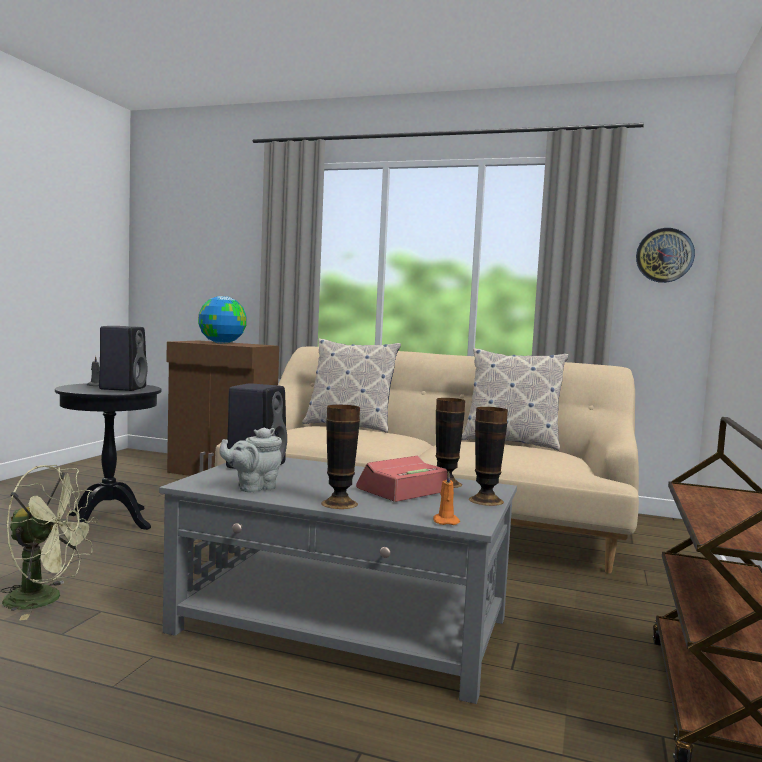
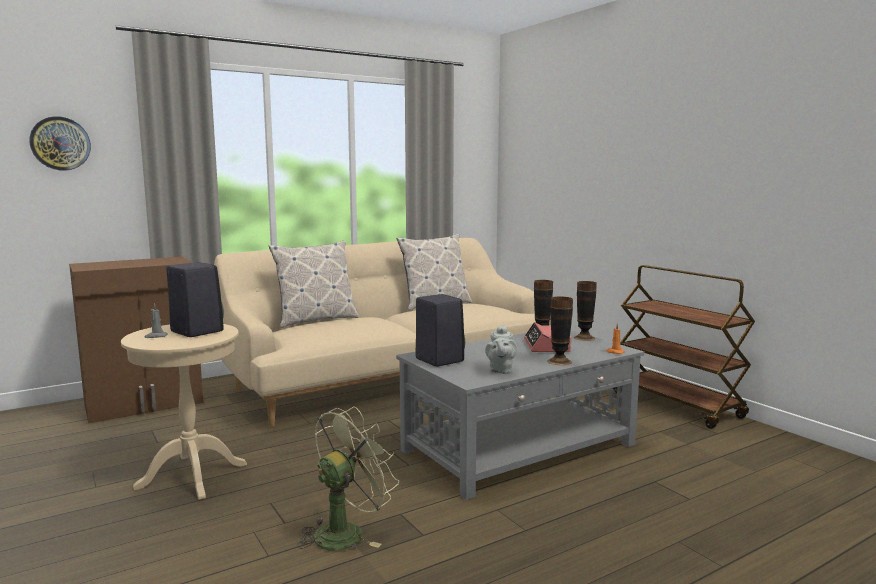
camera: 50 degrees left, 5 degrees up
(108, 521) = (192, 476): black side table -> beige side table
(221, 343) = (128, 263): globe -> none
(664, 255) = (472, 157): wall clock -> wall clock (60, 143)

